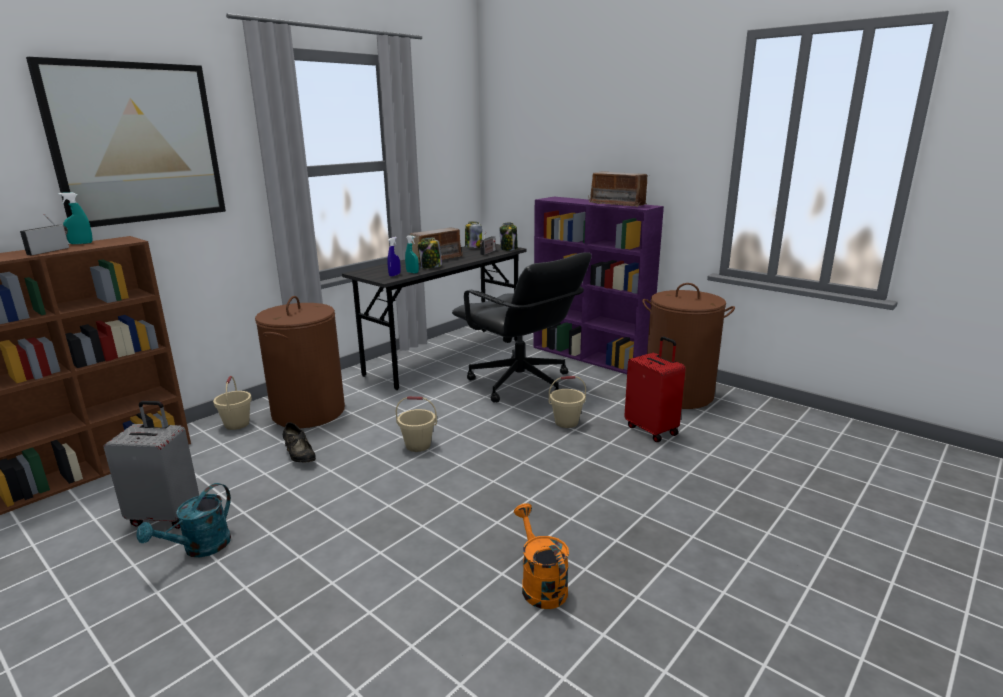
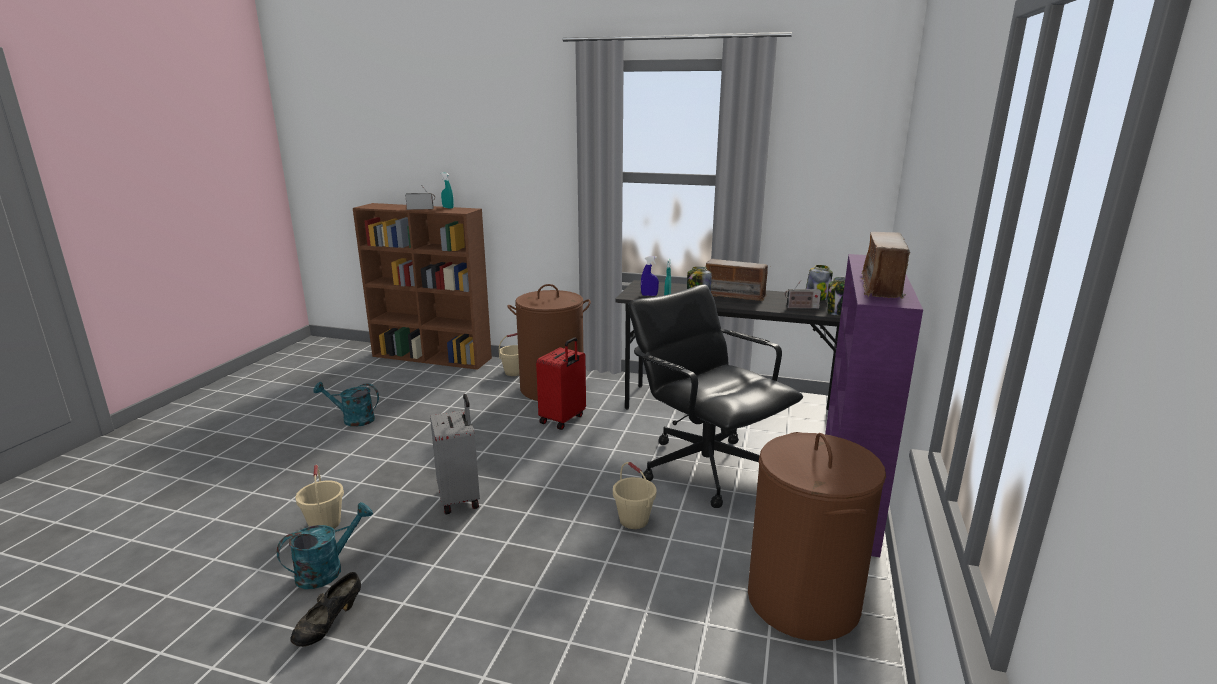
camera: 65 degrees right, 0 degrees up
(136, 143) = (497, 142): picture -> none
(166, 515) = (386, 396): grey suitcase -> grey suitcase (460, 498)
(299, 457) = (479, 409): black shoe -> black shoe (329, 625)
(418, 445) = (526, 450): beige bucket -> beige bucket (324, 524)
(520, 384) = (705, 468): black office chair -> black office chair turned 120 degrees clockwise
(540, 584) = (327, 569): orange watering can -> turquoise watering can
(652, 430) = (664, 591): red suitcase -> red suitcase (563, 419)

